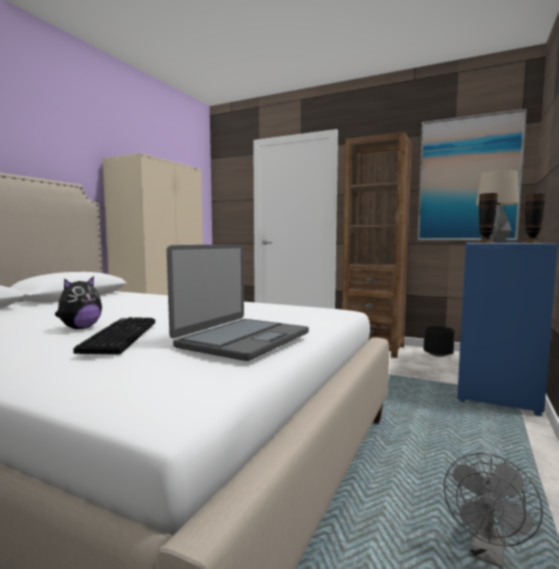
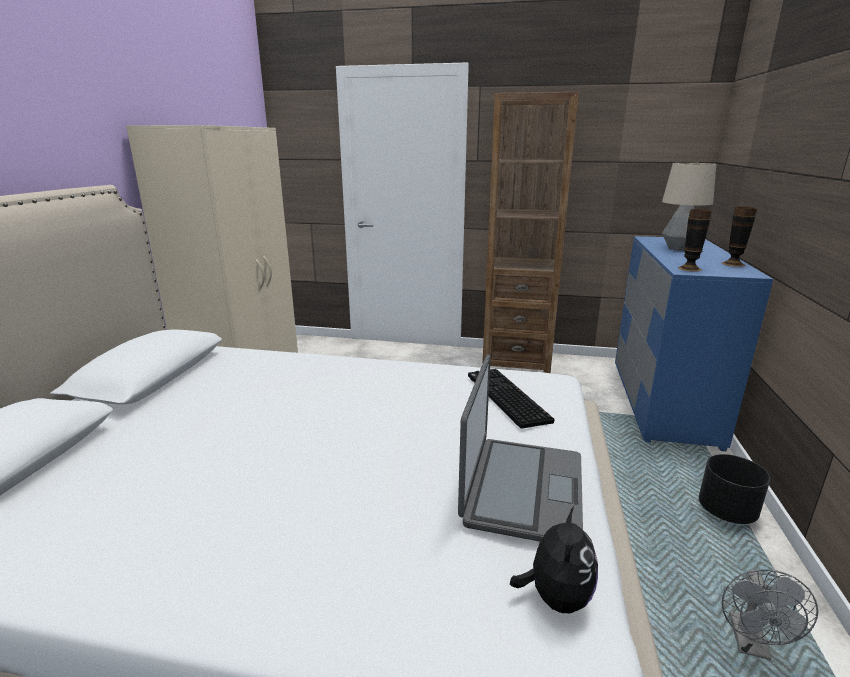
camera: 15 degrees left, 15 degrees up
(80, 328) = (278, 485): plush toy -> plush toy (555, 597)
(119, 336) = (365, 506): keyboard -> keyboard (504, 398)
(437, 355) = (590, 367): black planter -> black planter (726, 512)
(468, 179) = (639, 152): picture -> none

